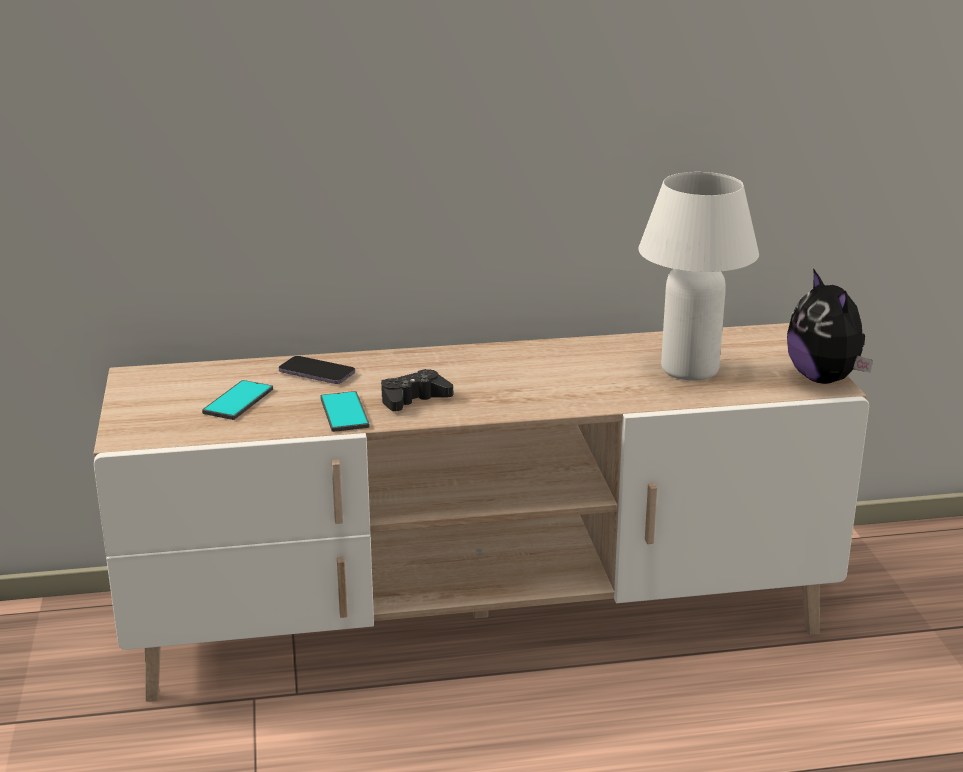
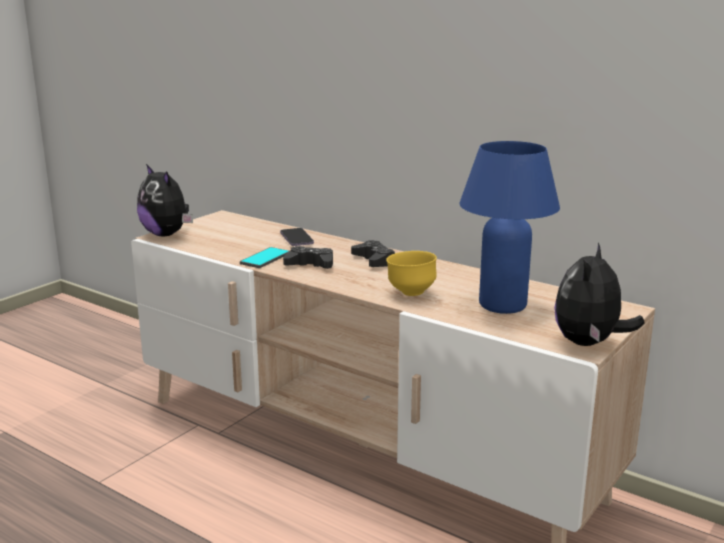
camera: 45 degrees right, 5 degrees down
(130, 430) = (167, 234): none -> plush toy
(238, 401) = (234, 238): phone -> none
(467, 367) = (374, 260): none -> black game controller
(587, 391) = (410, 293): none -> yellow bowl
(689, 370) = (502, 305): white table lamp -> blue table lamp

